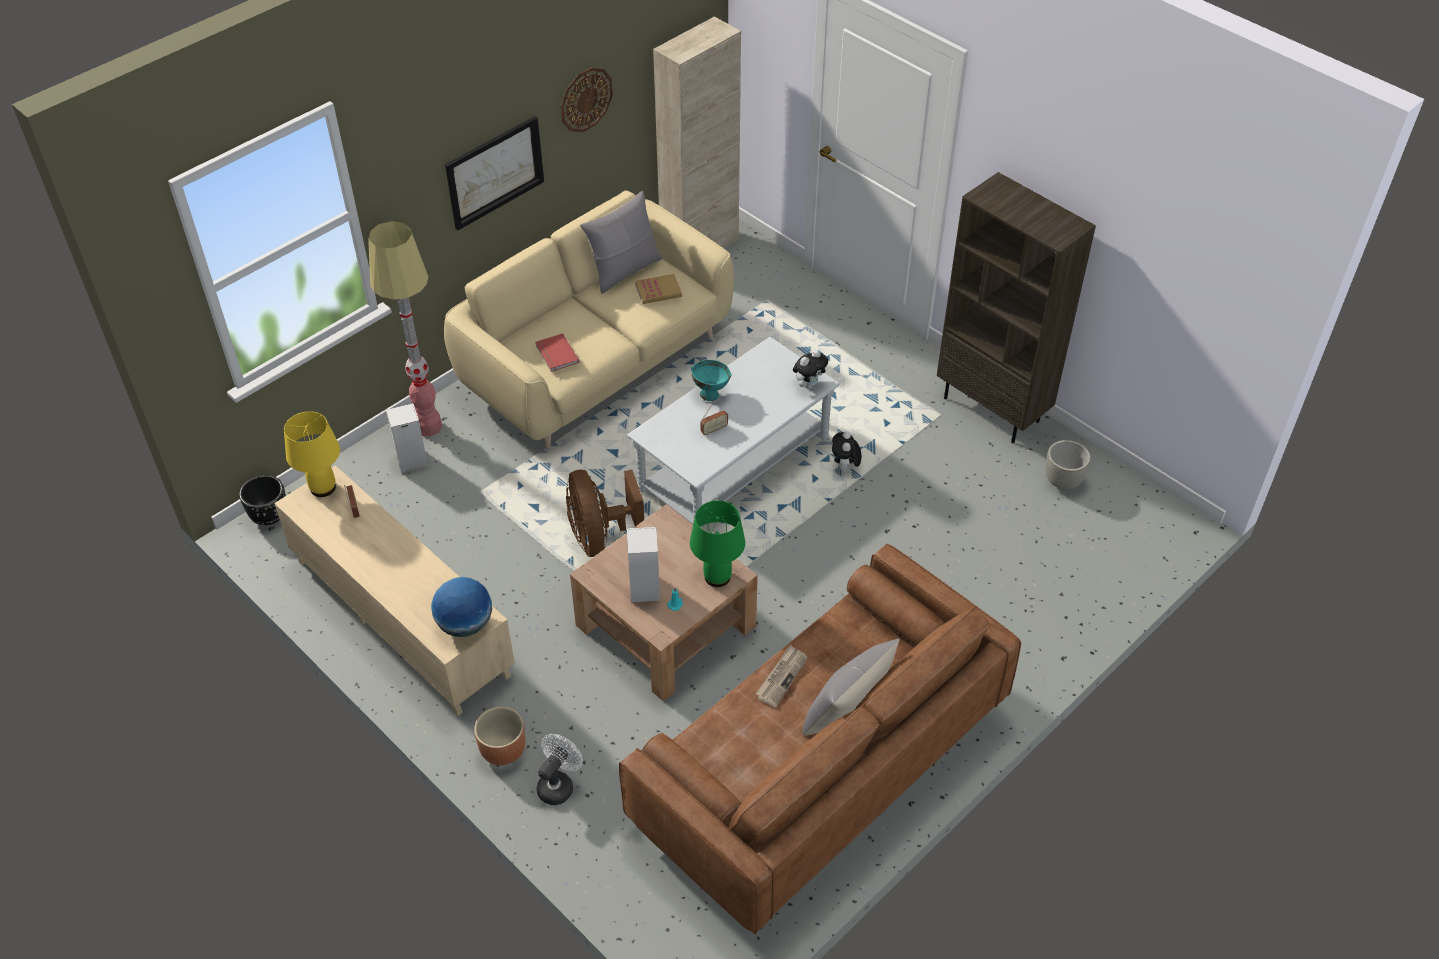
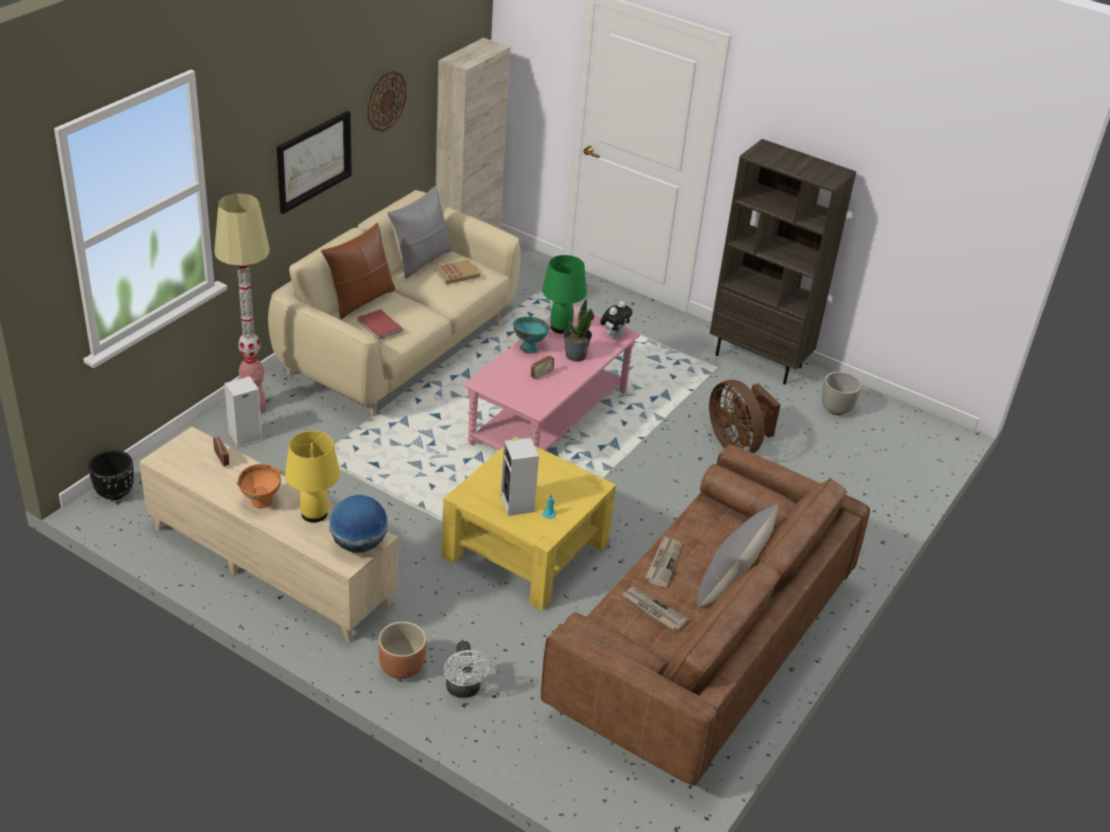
camera: 15 degrees left, 10 degrees down
(323, 487) = (185, 444): yellow table lamp -> yellow table lamp (314, 513)
(381, 565) = (262, 503): none -> orange bowl
(546, 319) = (360, 300): none -> brown pillow
(558, 784) = (464, 690): white fan -> white fan turned 150 degrees clockwise
(599, 536) = (442, 483): brown fan -> brown fan (737, 444)
(665, 626) = (526, 549): brown coffee table -> yellow coffee table
(716, 576) = (580, 488): green table lamp -> green table lamp (560, 327)
(735, 464) = (549, 417): grey coffee table -> pink coffee table
(753, 733) = (653, 610): none -> newspaper
(758, 407) = (575, 355): none -> potted plant
(845, 467) = (647, 412): plush toy -> none

